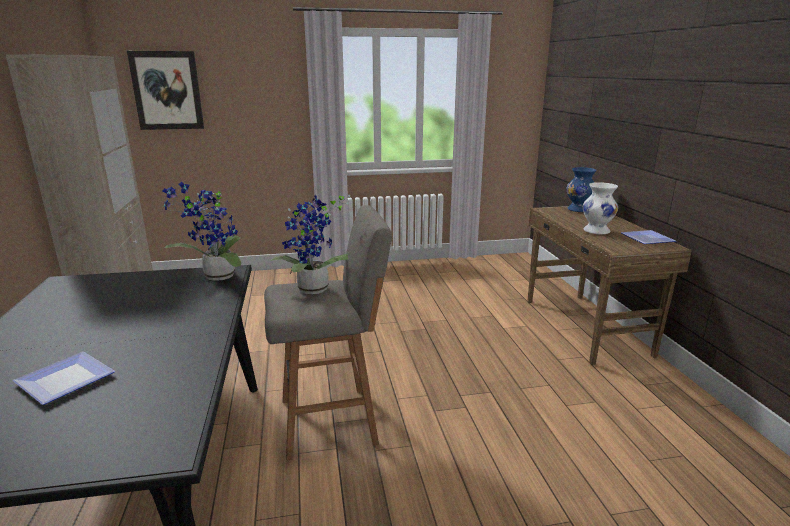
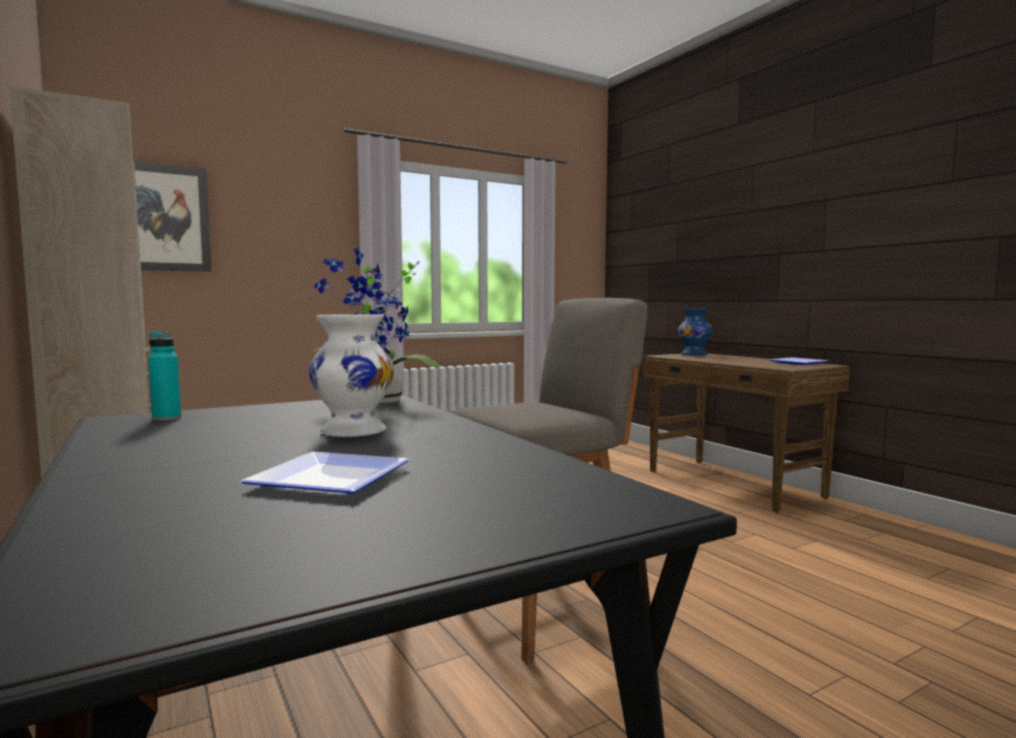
camera: 20 degrees left, 15 degrees down
(83, 285) = (166, 418): none -> turquoise bottle
(314, 291) = (528, 405): potted plant -> none
(596, 231) = (741, 362): white vase -> white vase (353, 432)

